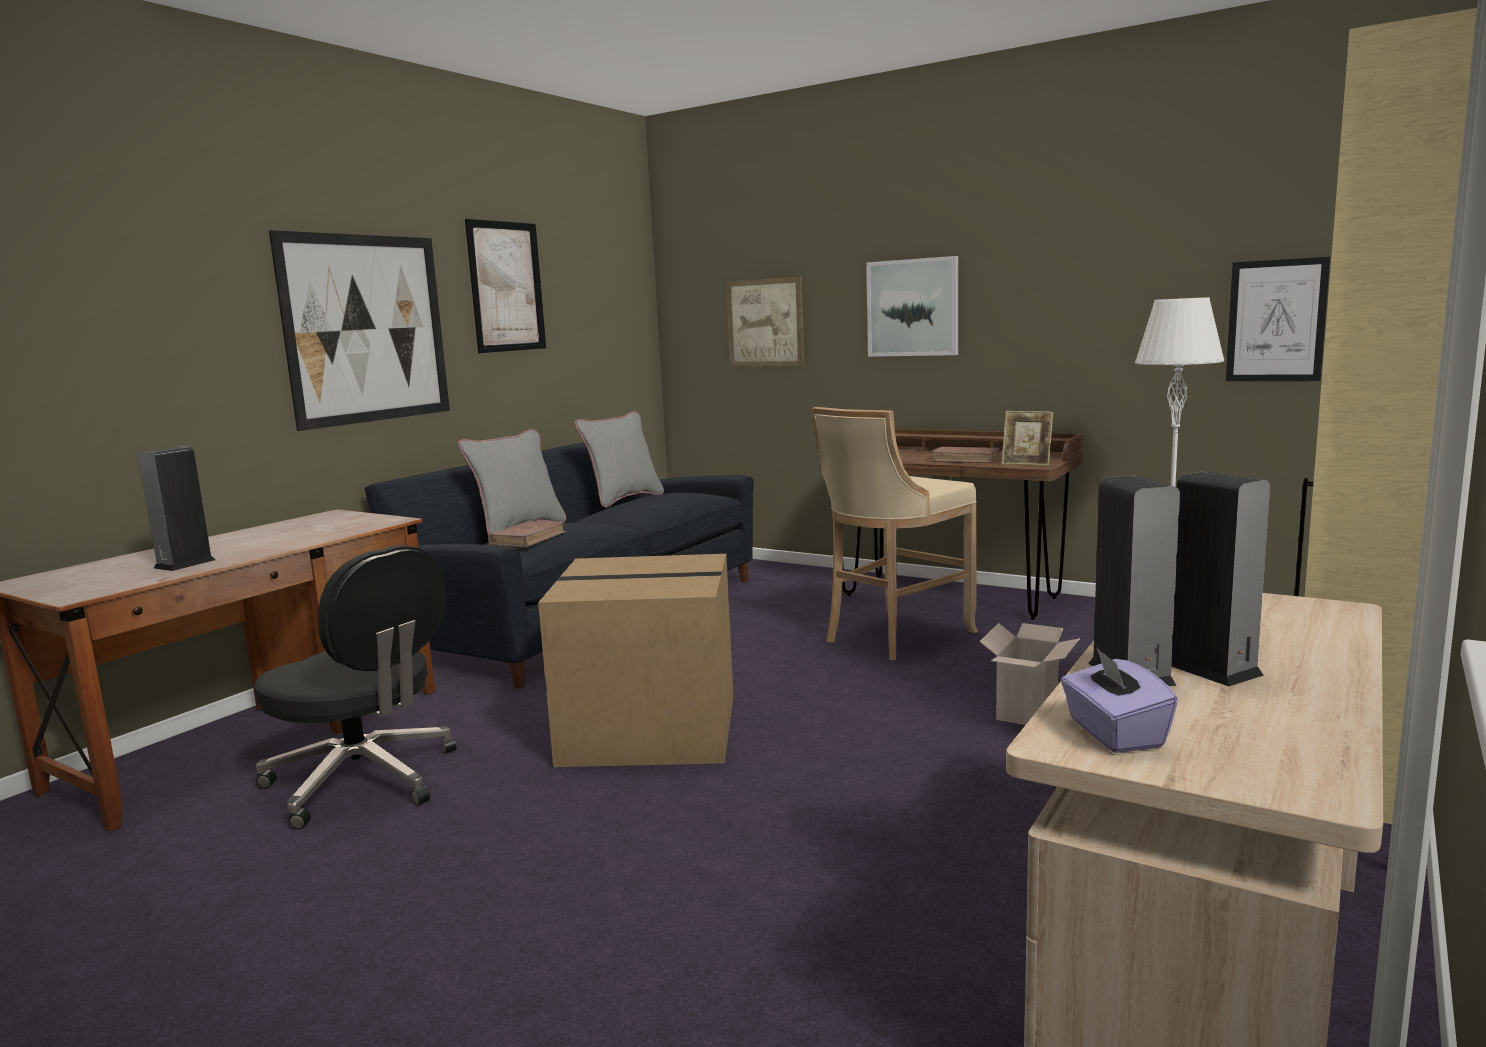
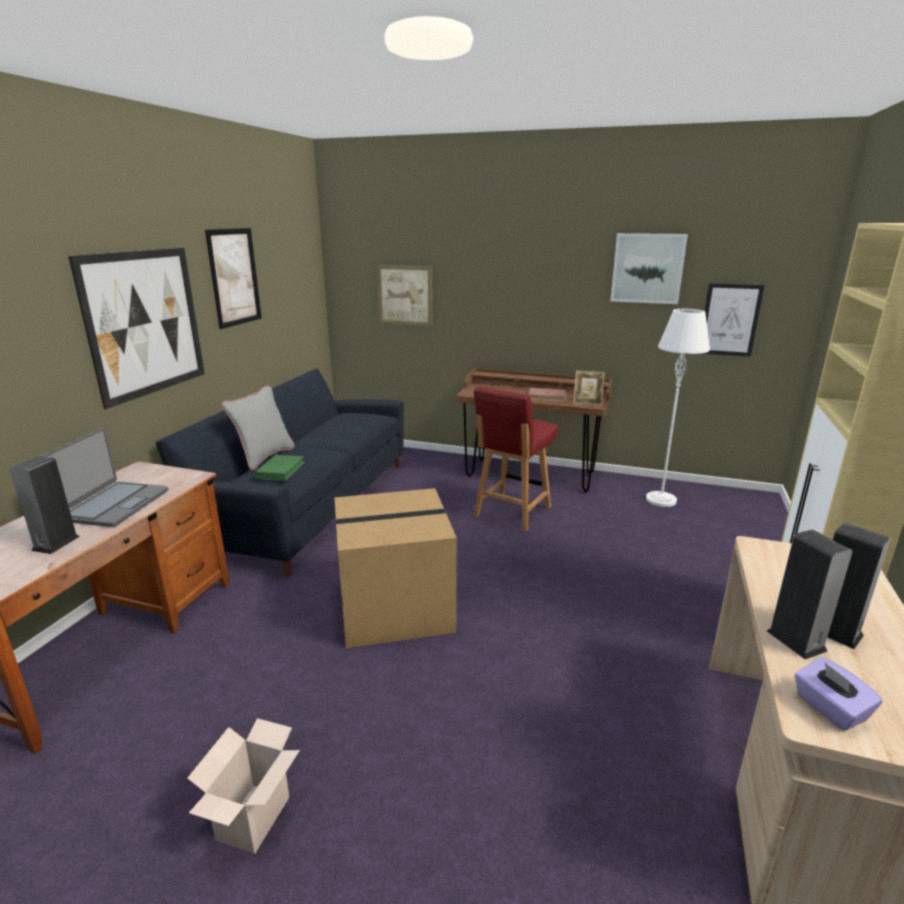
camera: 15 degrees left, 10 degrees up
(276, 539) = (114, 505): none -> laptop
(365, 781) = (216, 676): black office chair -> none
(528, 538) = (280, 470): brown book -> green book
(623, 499) = (322, 422): grey pillow -> none
(893, 637) = (511, 512): beige stool -> red chair
(913, 307) = (508, 293): picture -> picture (647, 268)
(1028, 713) = (615, 572): cardboard box -> cardboard box (254, 821)

